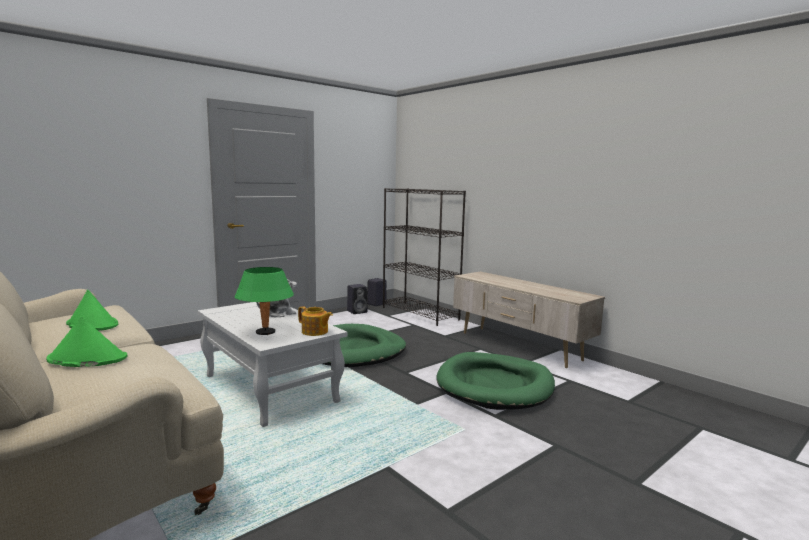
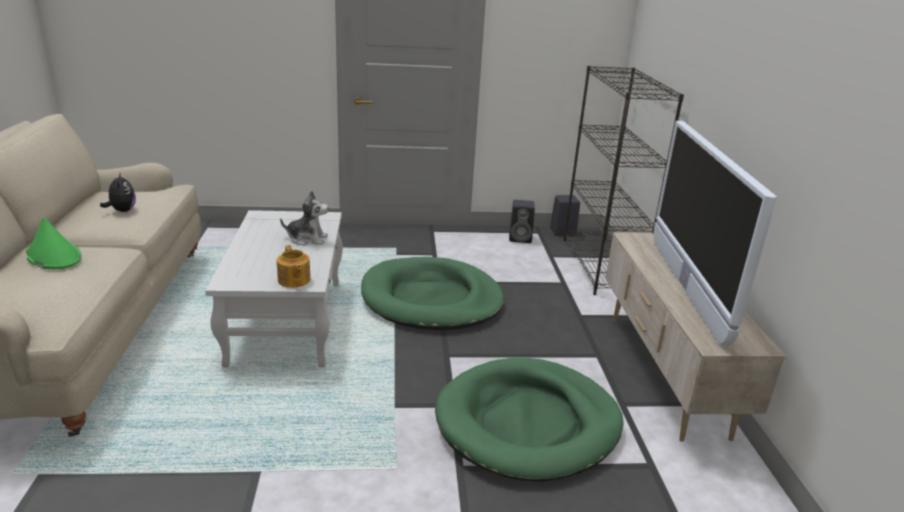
camera: 35 degrees right, 15 degrees up
(92, 324) = (122, 211): green hat -> plush toy
(265, 333) = (250, 265): green table lamp -> none
(526, 286) = (685, 288): none -> television

